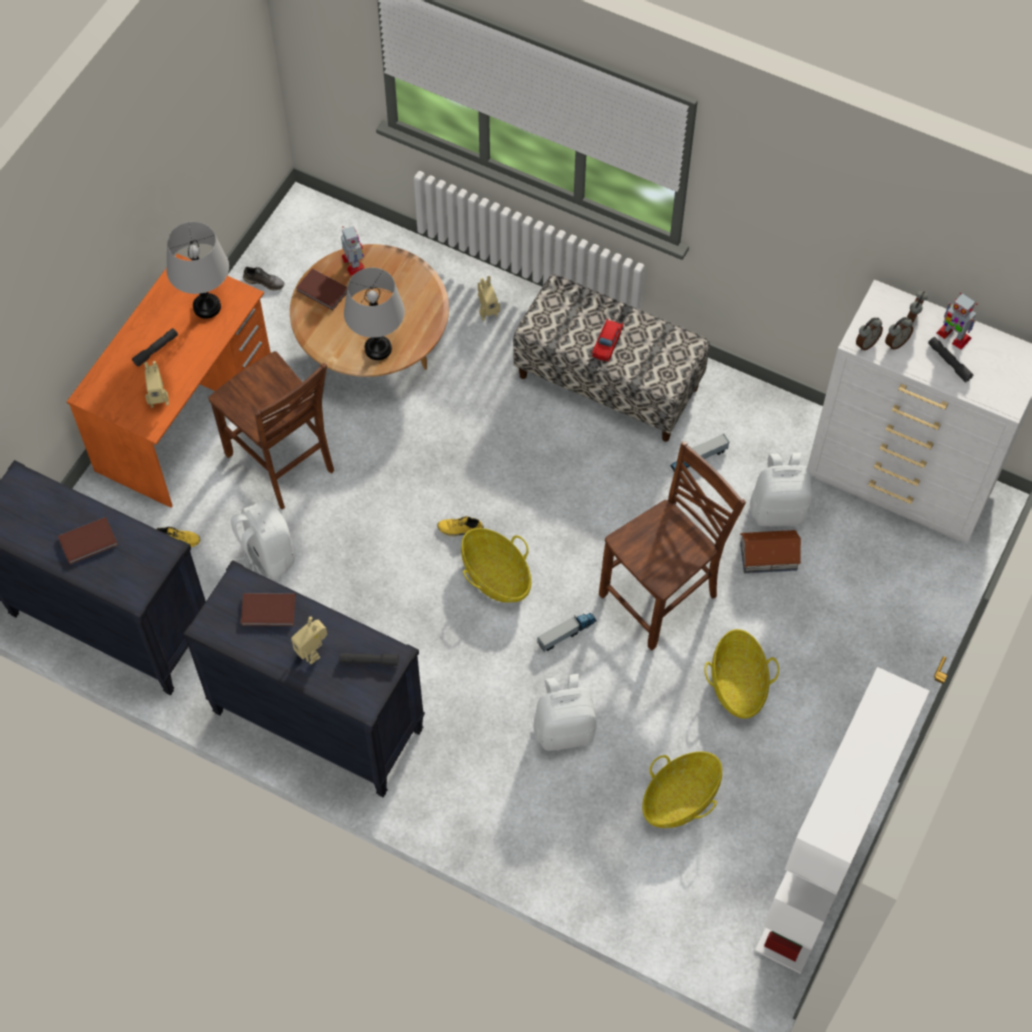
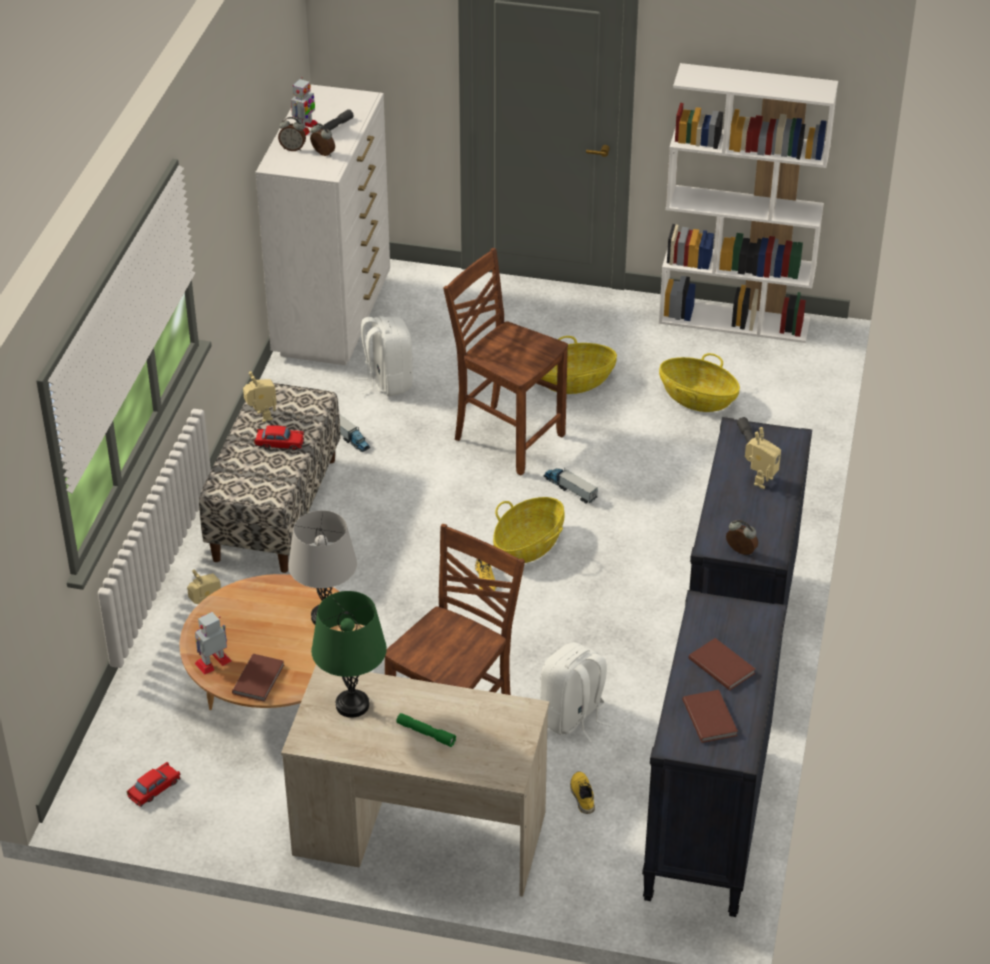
camera: 105 degrees left, 20 degrees down
(156, 350) = (426, 733): grey flashlight -> green flashlight
(159, 398) = (491, 713): toy robot -> toy robot (261, 416)
(185, 416) = (419, 834): orange desk -> beige desk
(207, 307) = (352, 705): grey table lamp -> green table lamp
(264, 282) = (206, 811): grey shoe -> none
(269, 611) = (733, 517): brown book -> brown book (711, 717)
(300, 252) = (154, 789): none -> red toy car
(565, 729) = (666, 474): white backpack -> none
(769, 556) = (439, 381): toy house -> none
(866, 343) = (328, 168): alarm clock -> alarm clock (740, 552)

